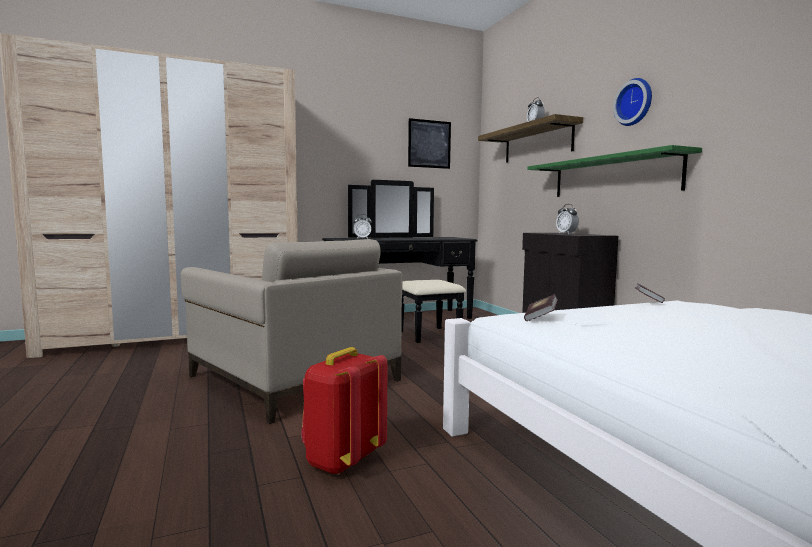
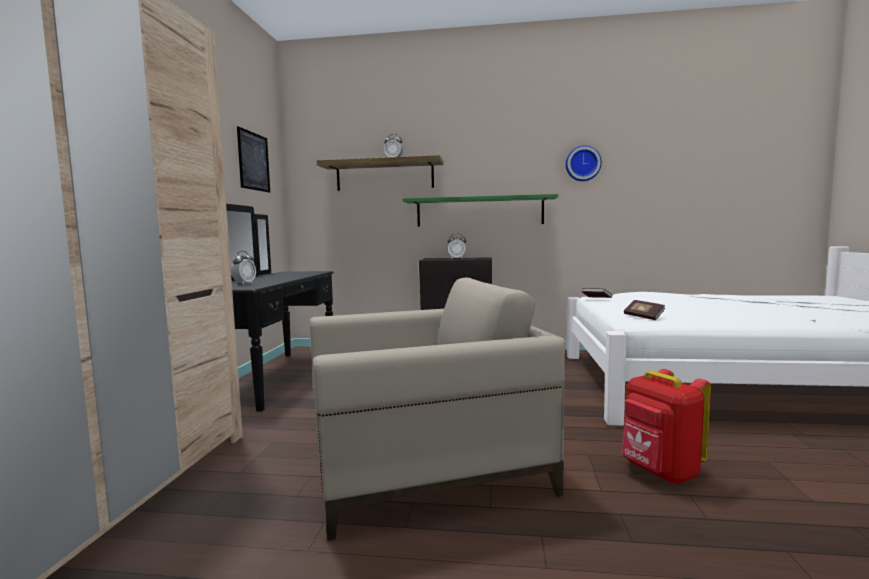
camera: 60 degrees left, 0 degrees up
(635, 102) = (497, 157): wall clock -> wall clock (582, 163)

